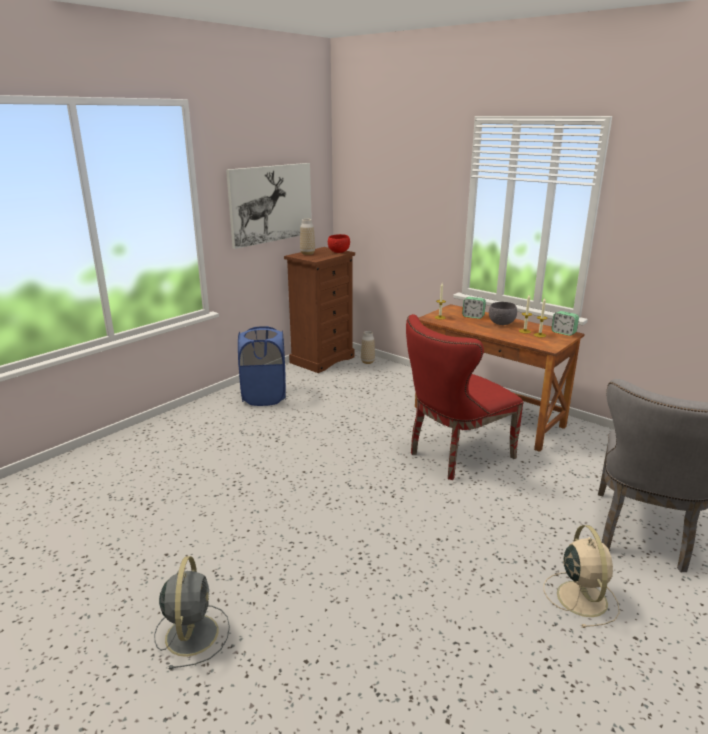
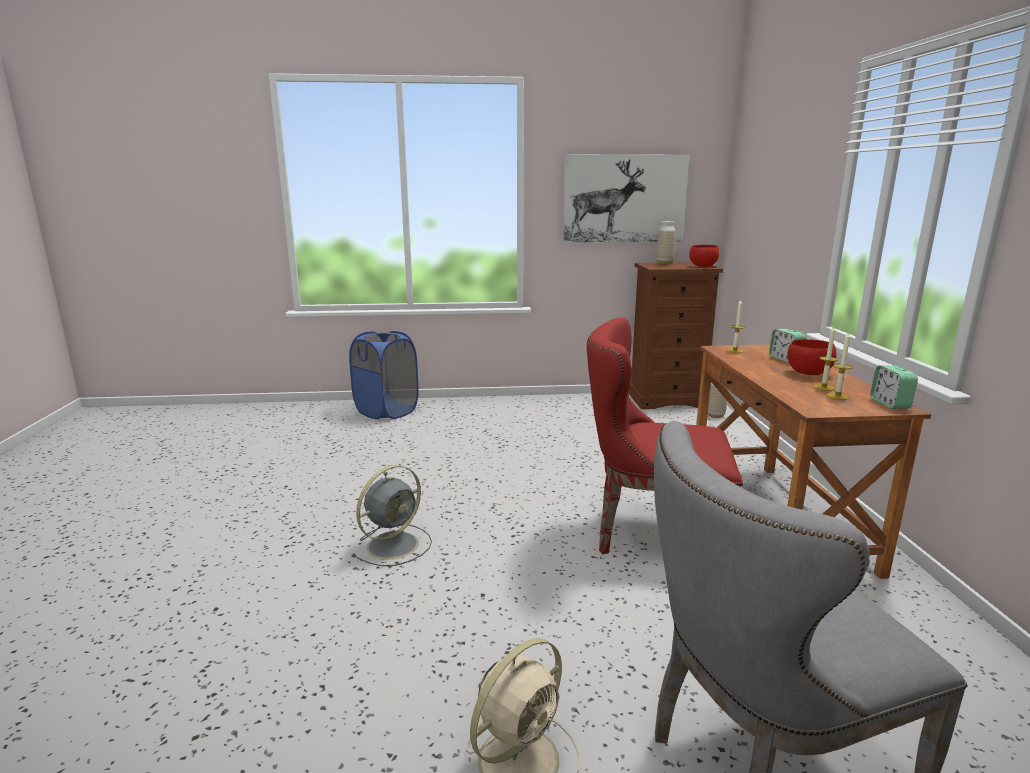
camera: 45 degrees right, 5 degrees down
(192, 633) = (205, 541): grey fan -> grey fan (394, 544)
(264, 397) = (553, 411): blue laundry basket -> blue laundry basket (386, 411)
(501, 324) = (808, 374): grey bowl -> red bowl

